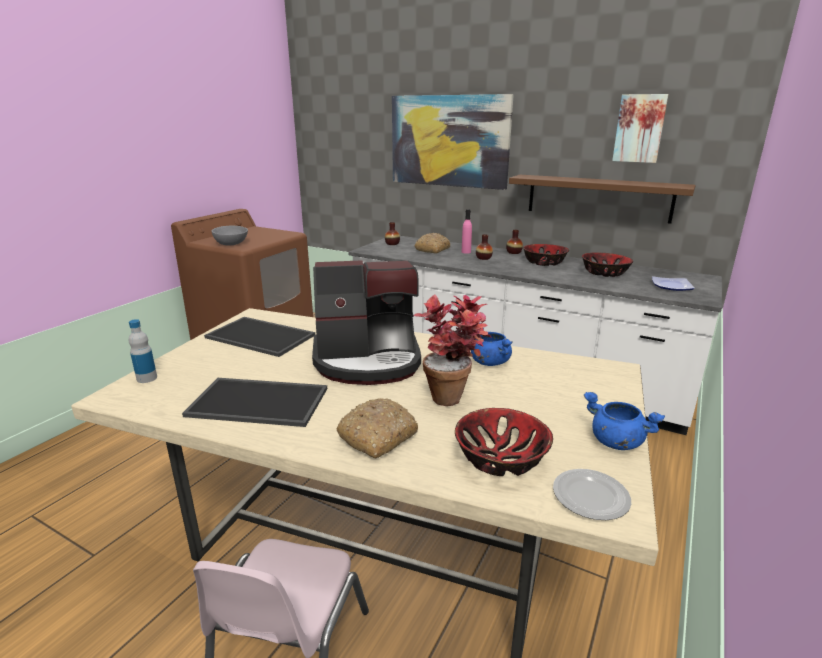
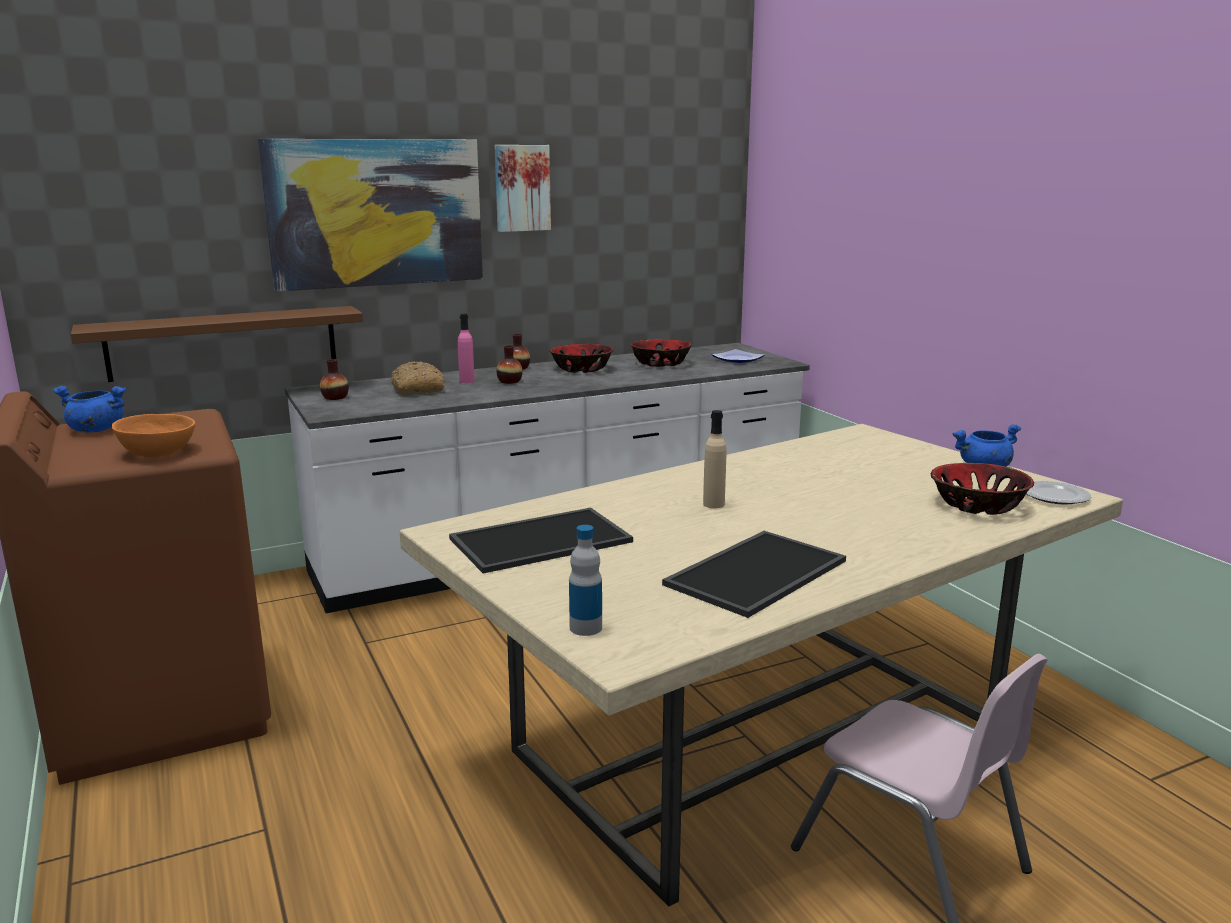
camera: 55 degrees left, 5 degrees down
(230, 243) = (156, 453): grey bowl -> orange bowl
(368, 360) = (713, 504): coffee machine -> beige bottle
(378, 436) = (897, 536): bread -> none
(453, 395) = (846, 491): potted plant -> none
(489, 362) = (789, 462): blue cooking pot -> blue cooking pot (95, 430)
(598, 198) = (602, 273): brown shelf -> brown shelf (223, 343)
(639, 128) = (635, 183): picture -> picture (521, 188)

